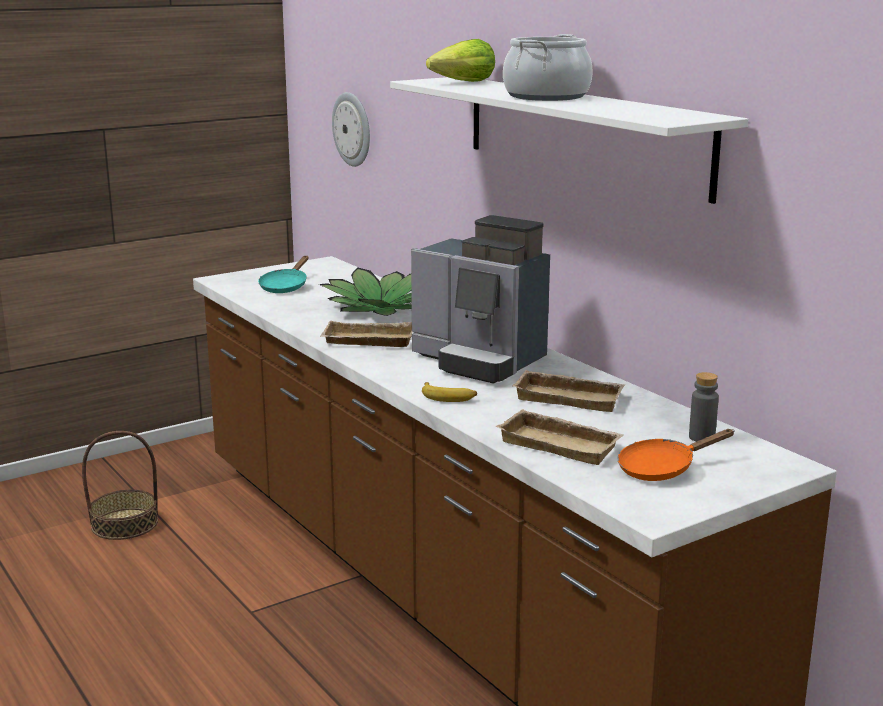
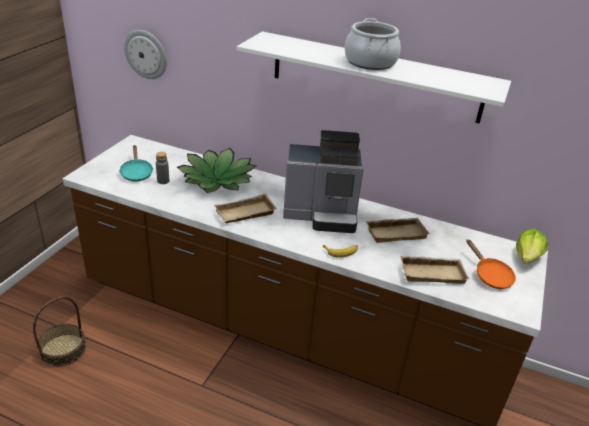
camera: 35 degrees left, 15 degrees up
(464, 82) = (285, 43): lettuce -> lettuce (527, 257)
(662, 469) = (490, 275): orange frying pan -> orange frying pan turned 60 degrees counterclockwise
(701, 437) = (480, 245): grey bottle -> grey bottle (163, 181)

